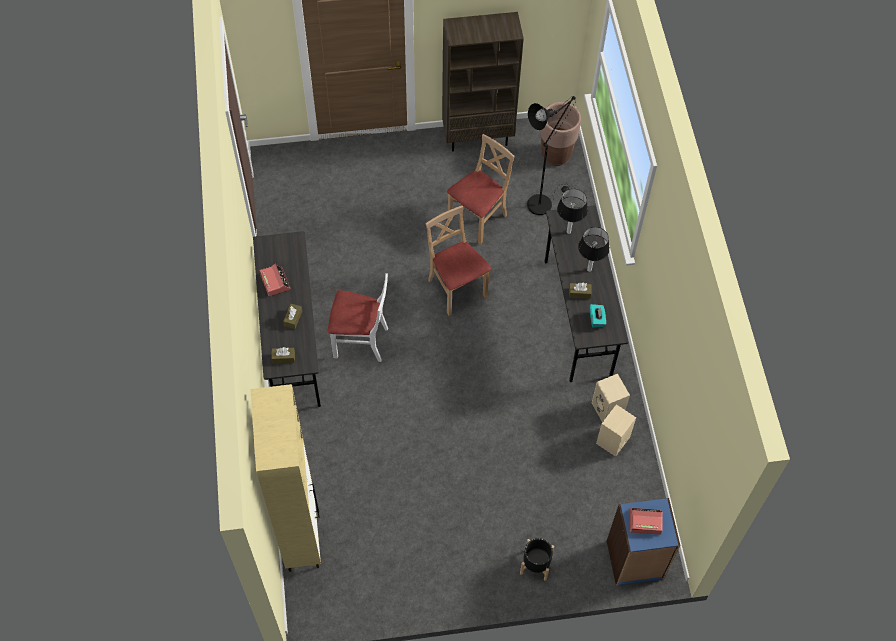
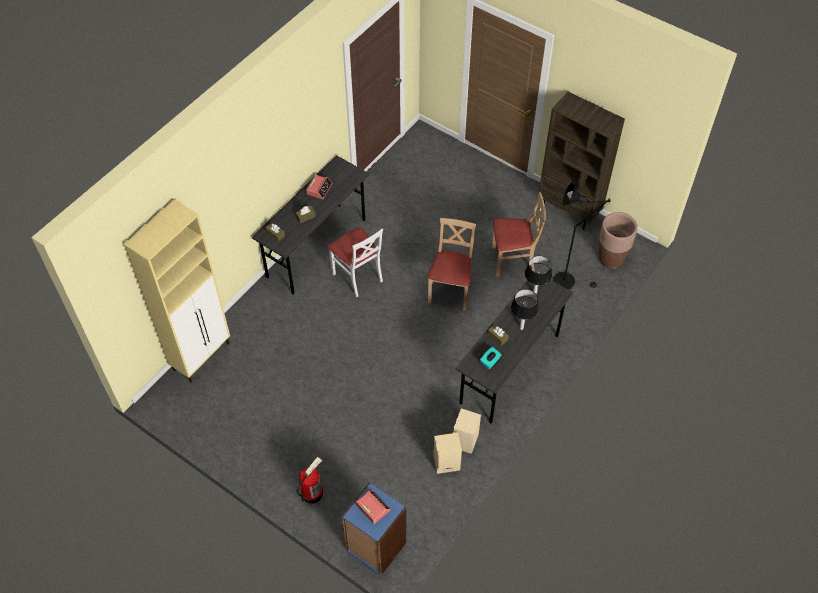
camera: 45 degrees right, 5 degrees down
(535, 565) = (312, 493): black planter -> fire extinguisher

